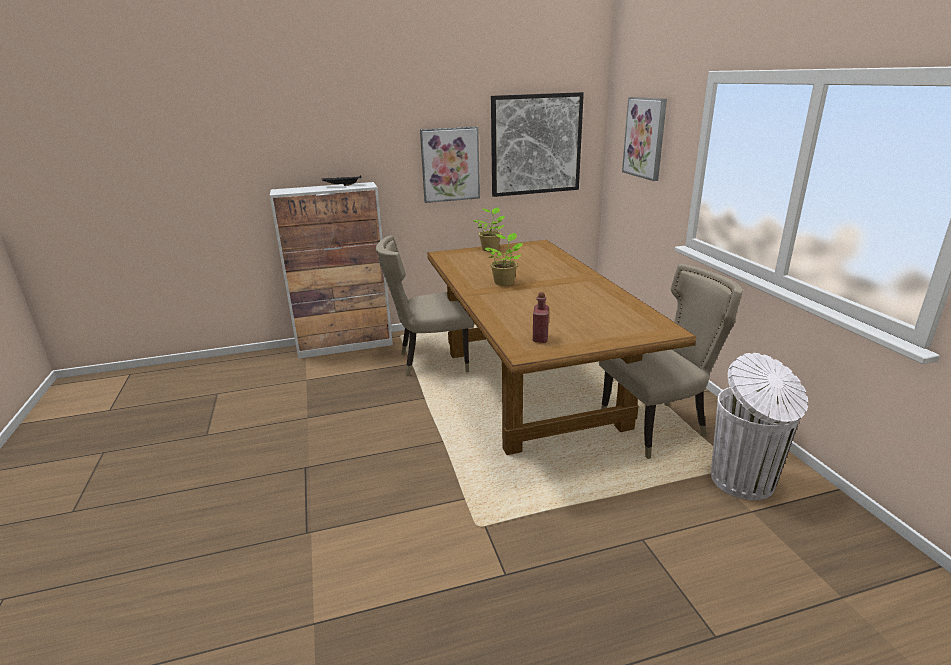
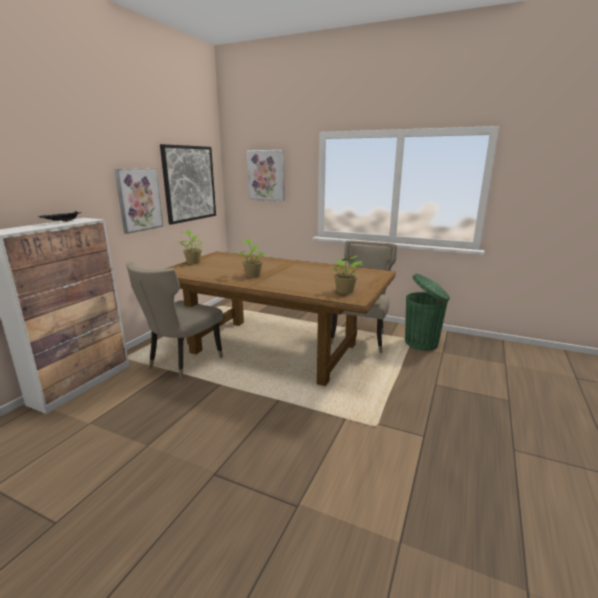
camera: 50 degrees left, 5 degrees down
(540, 338) = (345, 292): red bottle -> potted plant
(744, 481) = (422, 343): white trash can -> green trash can

